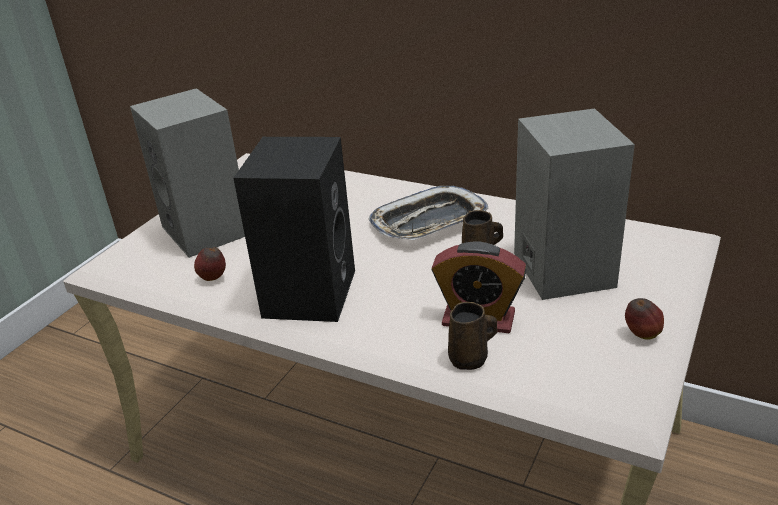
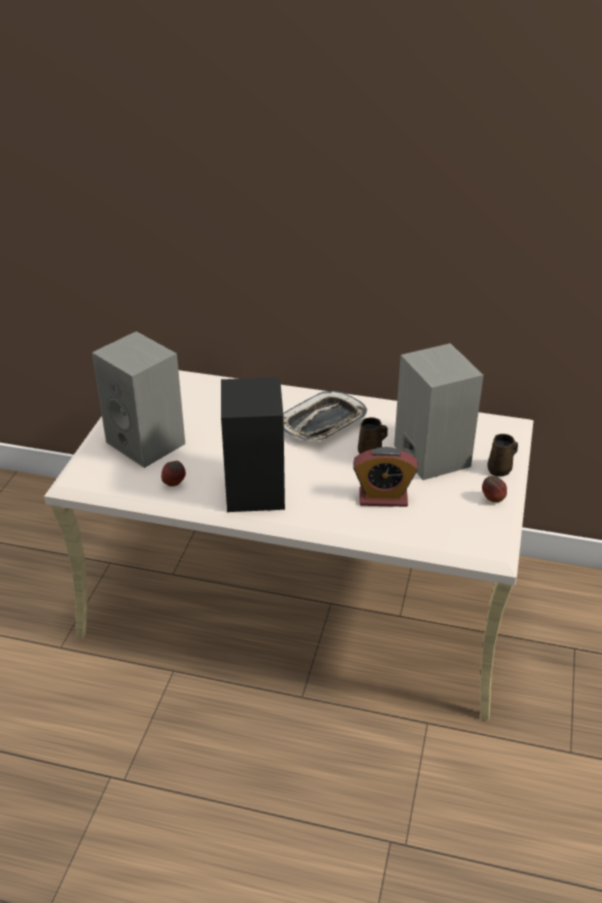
camera: 15 degrees left, 5 degrees up
(470, 359) = (386, 527): brown mug -> brown mug (500, 469)

